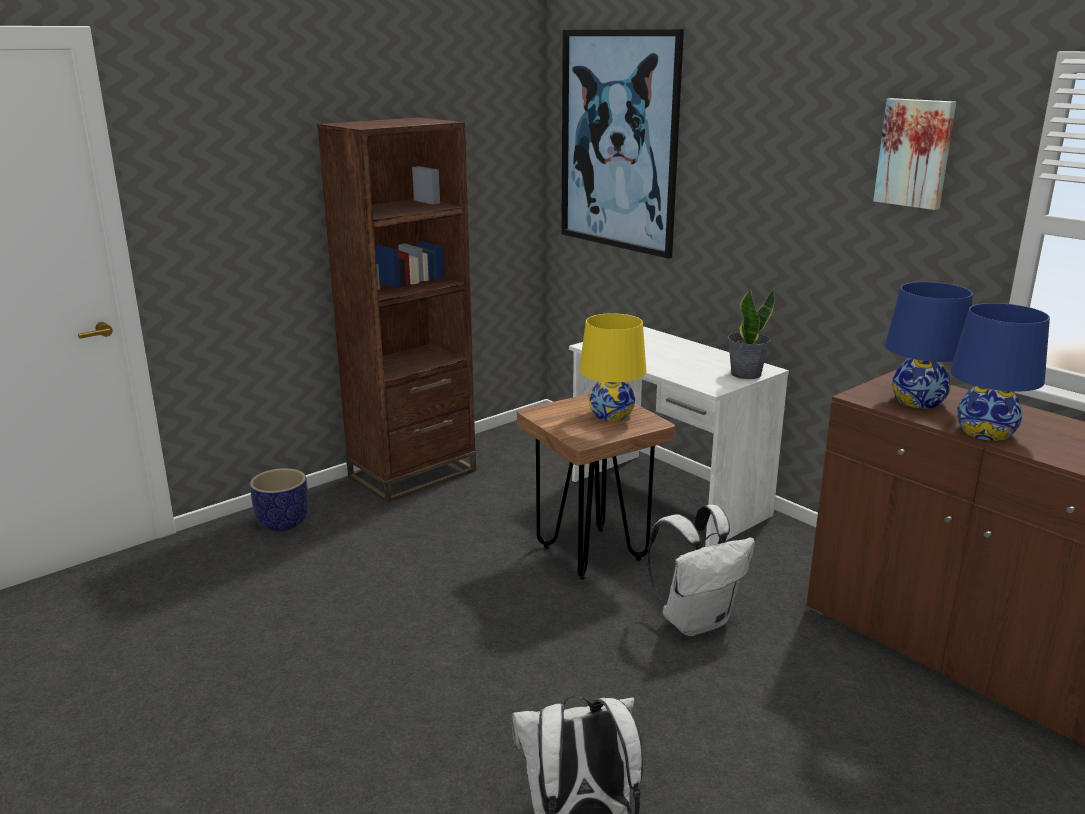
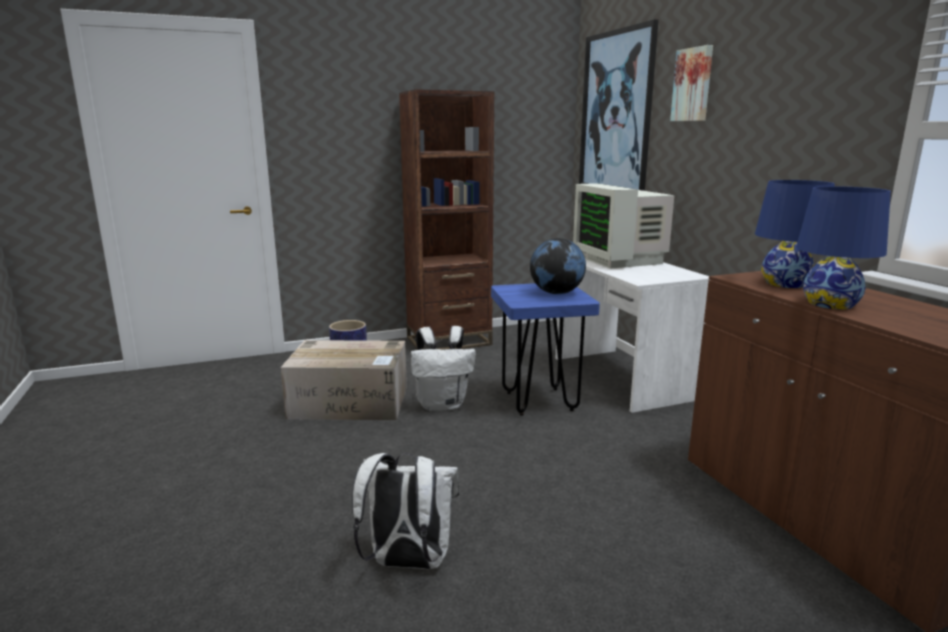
camera: 20 degrees right, 5 degrees down
(342, 603) = (351, 402): none -> cardboard box
(591, 553) = (539, 401): brown stool -> blue stool
(611, 414) = (556, 293): yellow table lamp -> globe
(658, 348) = (620, 260): none -> monitor
(696, 620) = (590, 454): white backpack -> white backpack (442, 404)
(745, 374) = (675, 276): potted plant -> none
(915, 153) = (816, 84): picture -> picture (693, 85)

